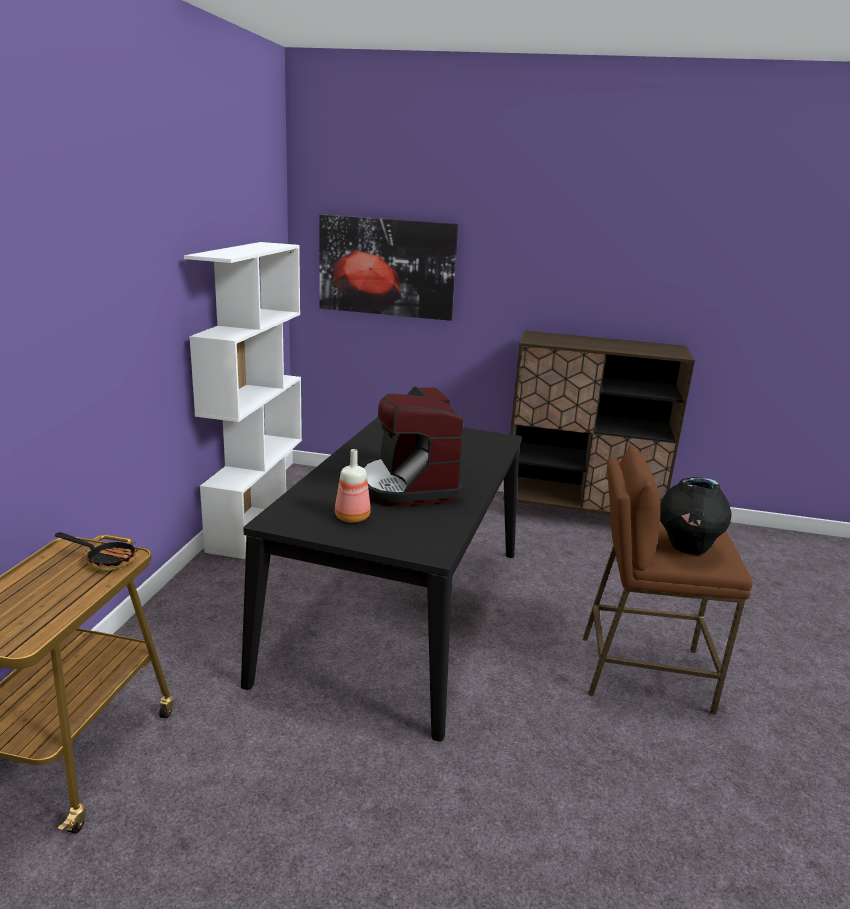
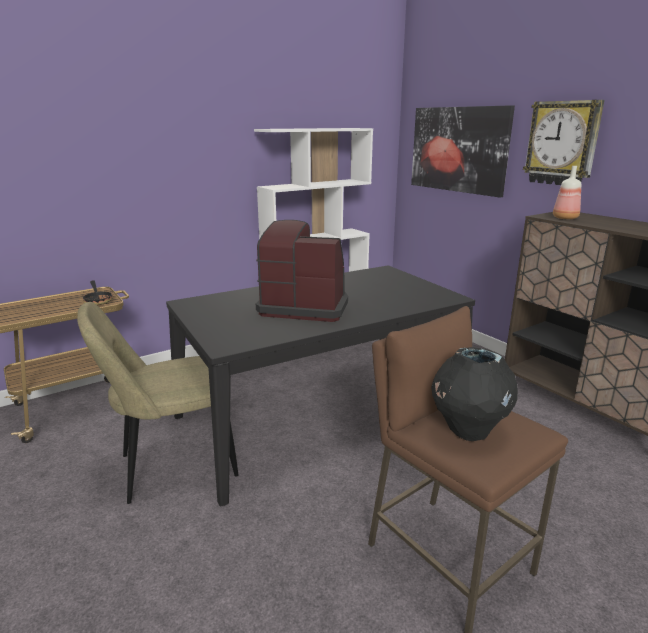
camera: 45 degrees right, 0 degrees up
(333, 738) = (172, 467): none -> beige chair
(351, 517) = (227, 313): bottle -> bottle (564, 218)
(407, 485) = (304, 307): coffee machine -> coffee machine turned 75 degrees clockwise
(516, 266) = (562, 143): none -> wall clock

